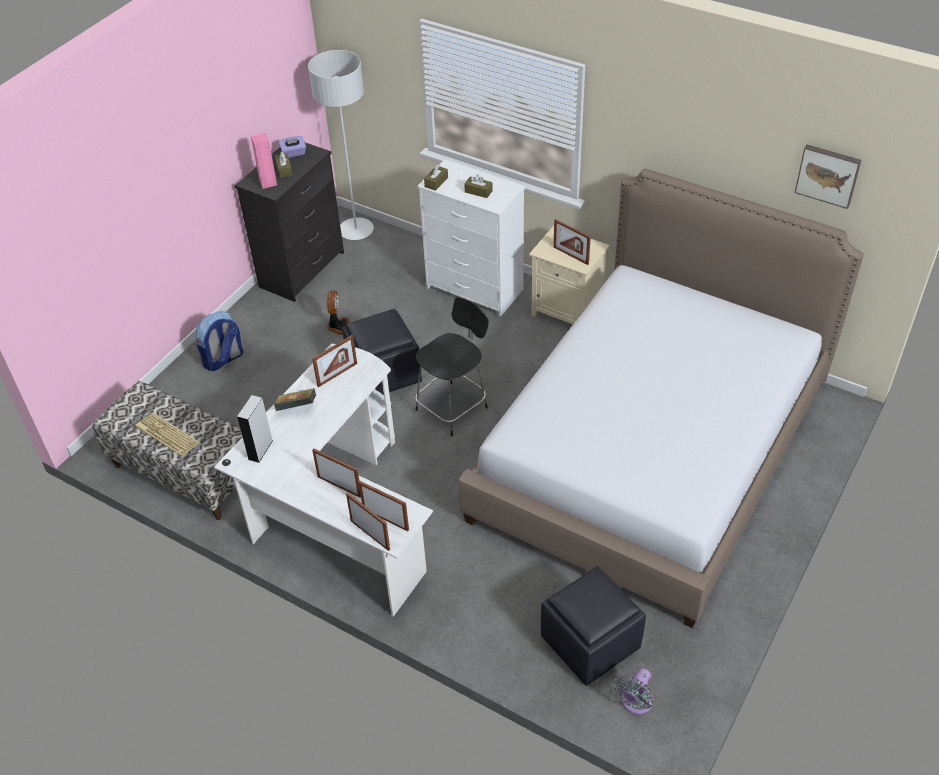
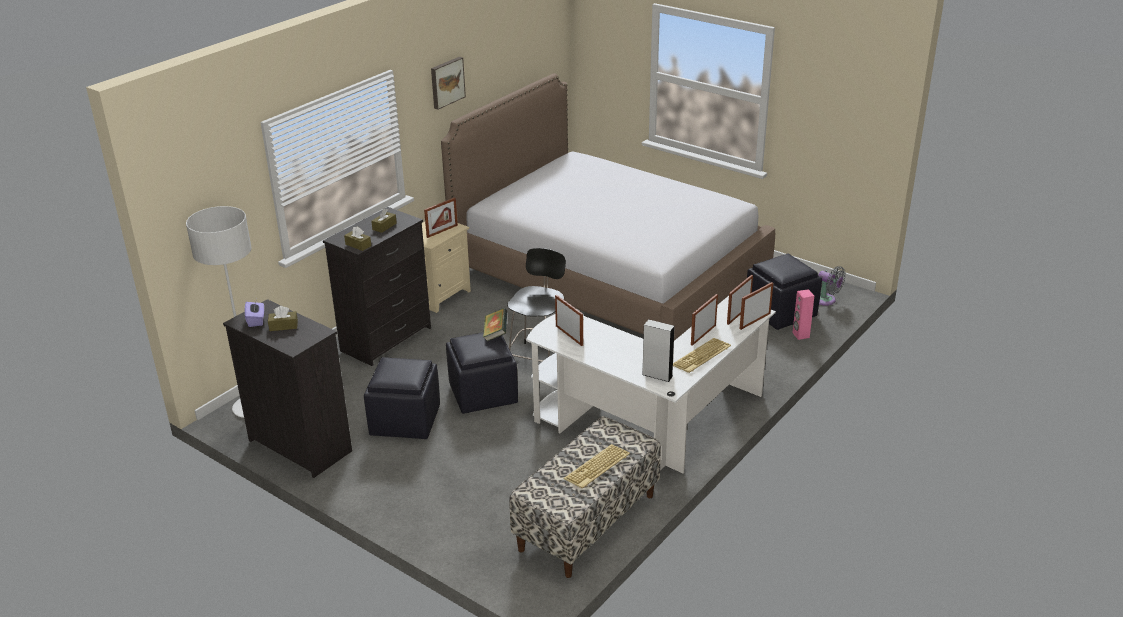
camera: 85 degrees left, 15 degrees down
(223, 360) = (425, 501): backpack -> none
(268, 183) = (302, 335): pink speaker -> pink speaker (800, 335)
(294, 486) = (701, 357): none -> keyboard
(297, 408) = (607, 356): book -> book (495, 333)
(338, 326) = (404, 421): fan -> black ottoman
(453, 407) = (538, 358): black chair -> black chair turned 60 degrees clockwise
(475, 289) = (387, 339): white dresser -> black dresser
(828, 175) = (530, 45): picture -> picture (446, 82)

